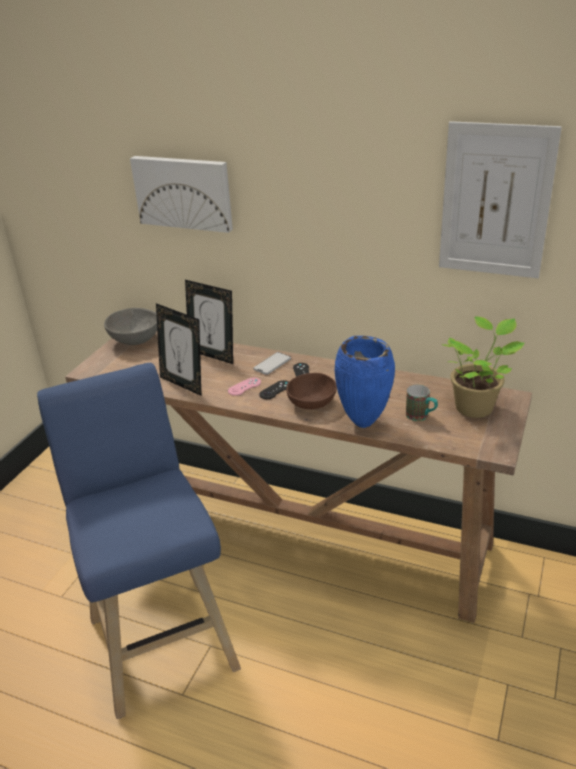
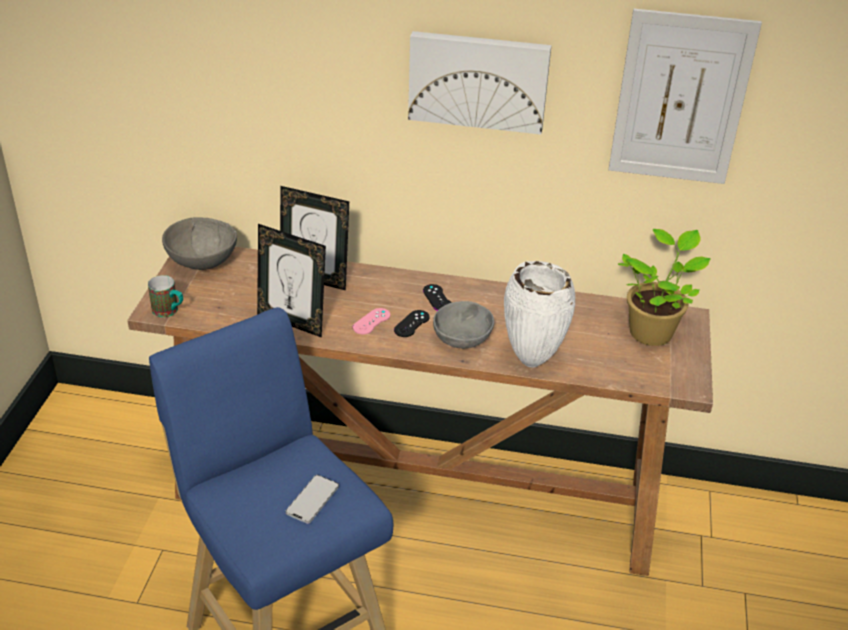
camera: 15 degrees left, 5 degrees up
(184, 192) = (278, 74): picture -> picture (478, 80)
(272, 364) = (395, 288): phone -> phone (312, 500)
(312, 404) = (463, 340): brown bowl -> grey bowl
(365, 423) = (533, 362): blue vase -> white vase
(421, 416) = (595, 348): mug -> mug (169, 311)

